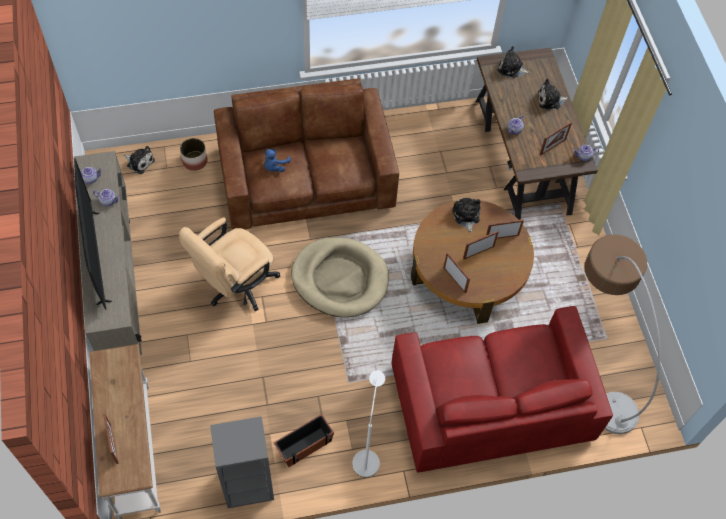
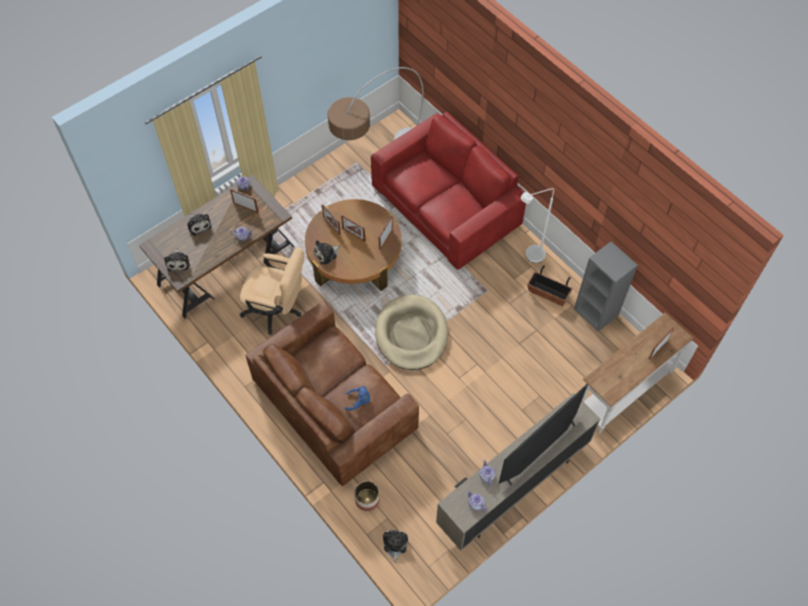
camera: 115 degrees left, 0 degrees up
(235, 286) = (462, 400): beige office chair -> beige office chair (277, 310)

